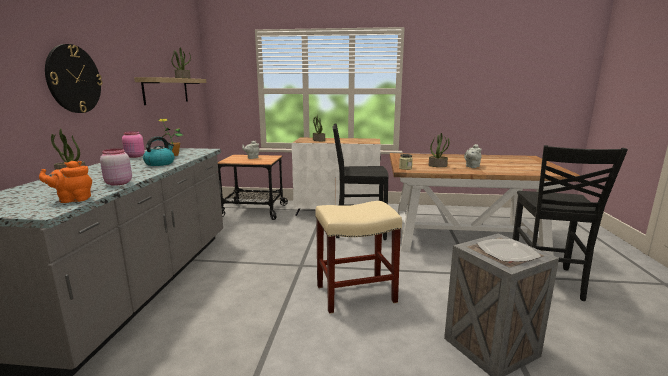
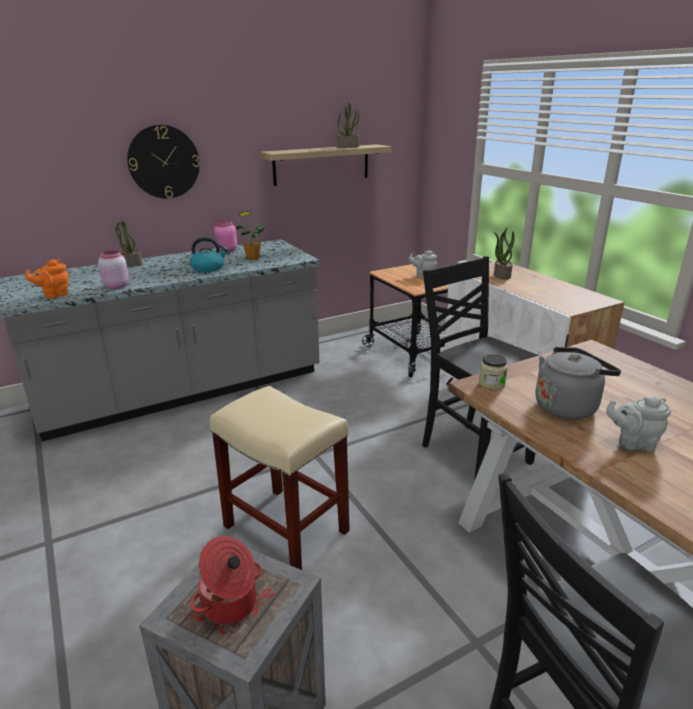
camera: 55 degrees right, 10 degrees up
(73, 200) = (54, 295): orange teapot -> orange teapot turned 75 degrees counterclockwise
(437, 166) = (568, 406): potted plant -> grey kettle
(507, 252) = (230, 604): plate -> cooking pot

